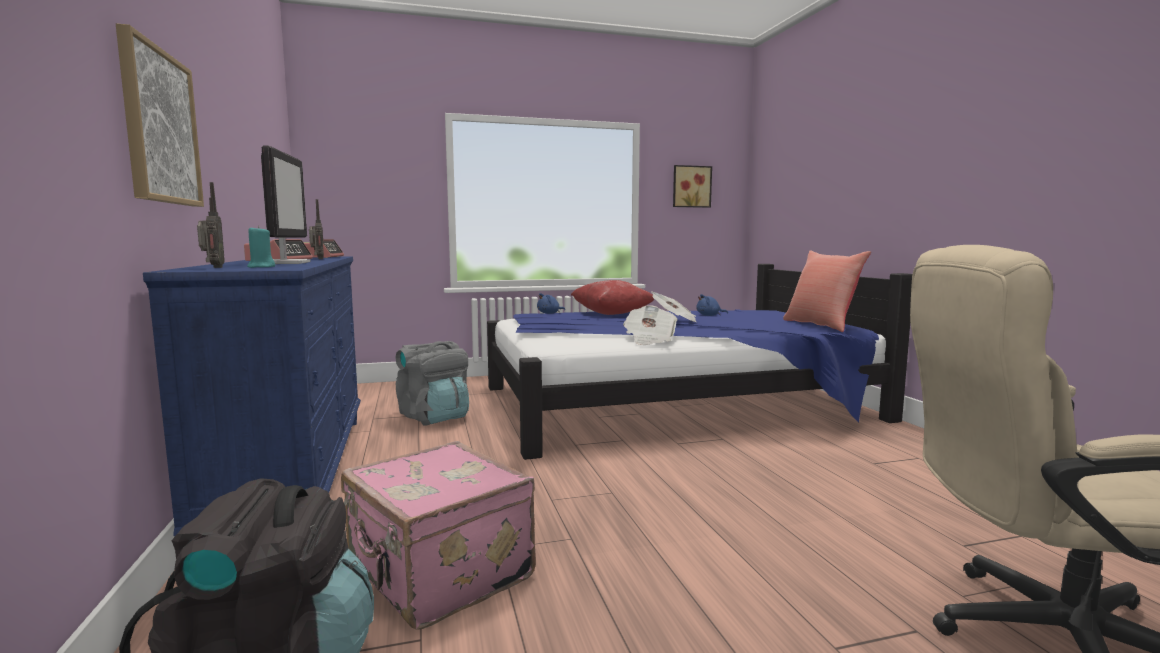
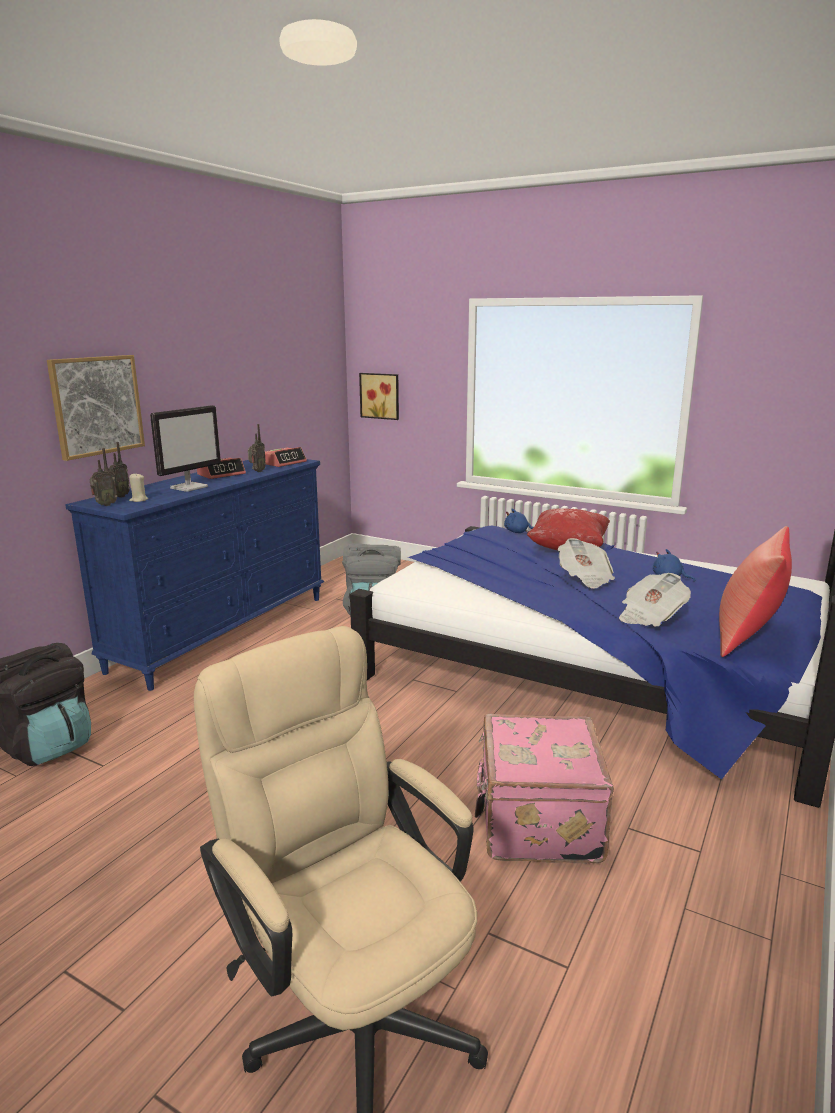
camera: 45 degrees right, 10 degrees up
(226, 269) = (104, 505): none -> radio
(261, 267) = (138, 500): turquoise candle -> beige candle
(438, 574) = (167, 735): pink suitcase -> pink suitcase (536, 822)
(649, 340) = (494, 600): newspaper -> newspaper (650, 616)
(691, 186) = (777, 382): picture -> picture (380, 396)

